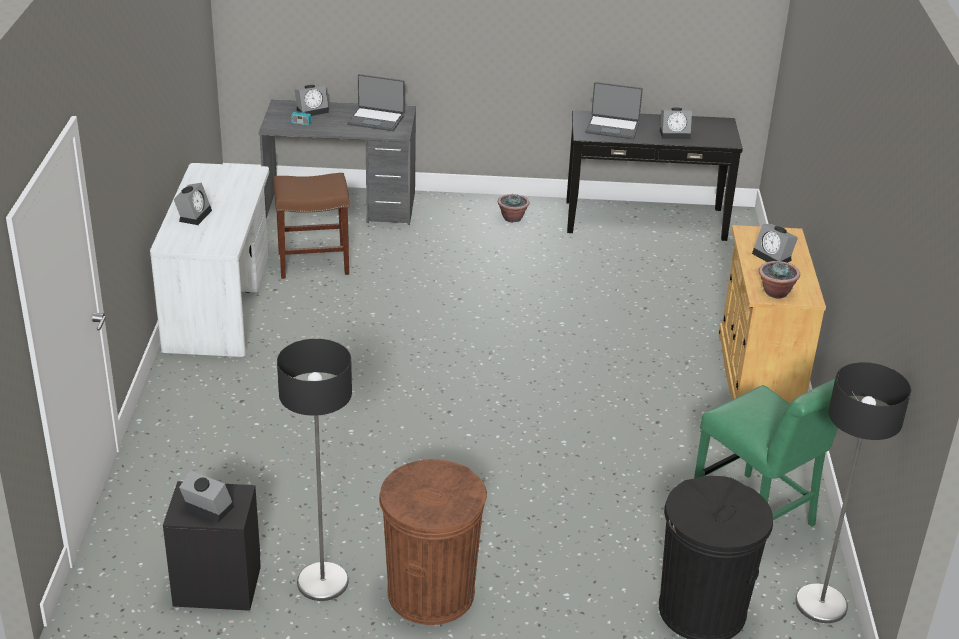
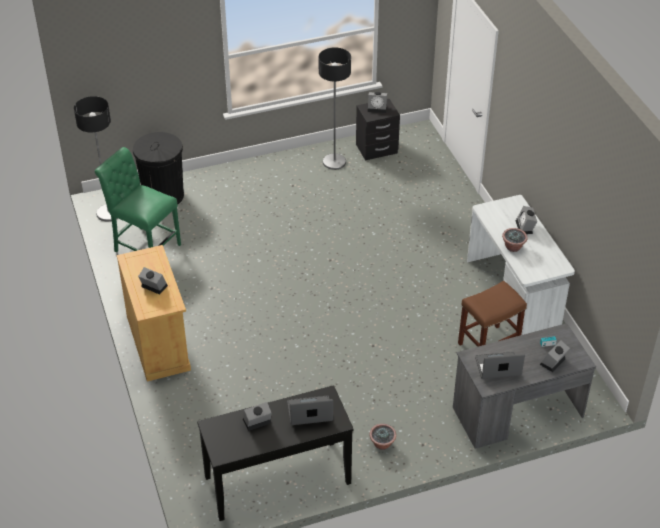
camera: 160 degrees right, 10 degrees up
(430, 593) = (285, 170): brown trash can -> none
(775, 292) = (148, 256): potted plant -> potted plant (513, 247)

